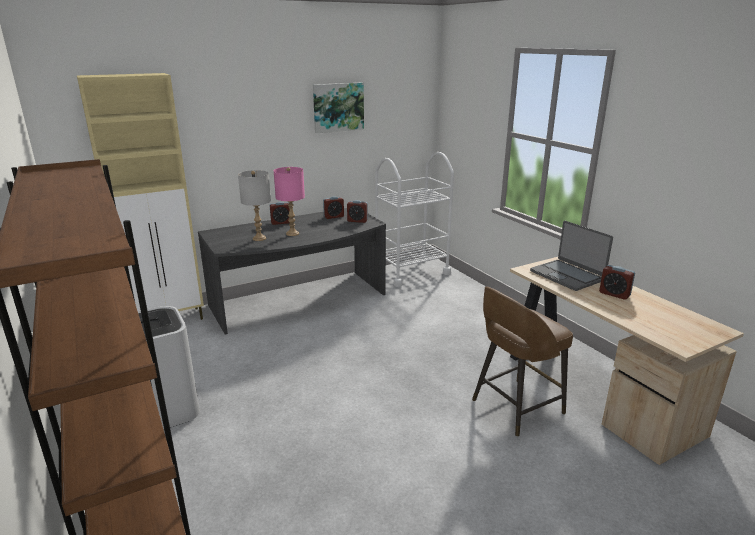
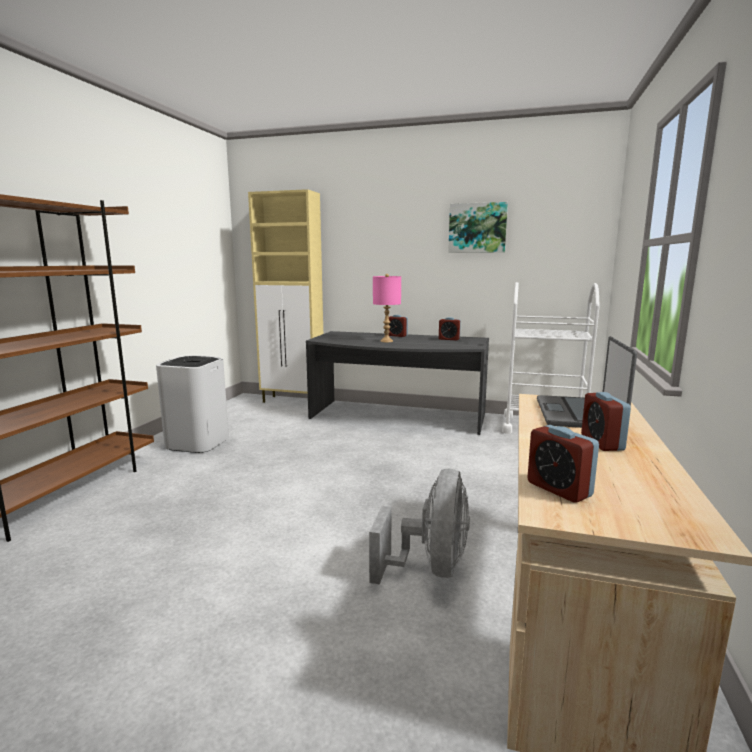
camera: 45 degrees right, 10 degrees down
(259, 238) = (355, 339): grey table lamp -> none
(357, 221) = (462, 344): alarm clock -> alarm clock (559, 489)
(515, 407) = (431, 568): brown stool -> grey fan

